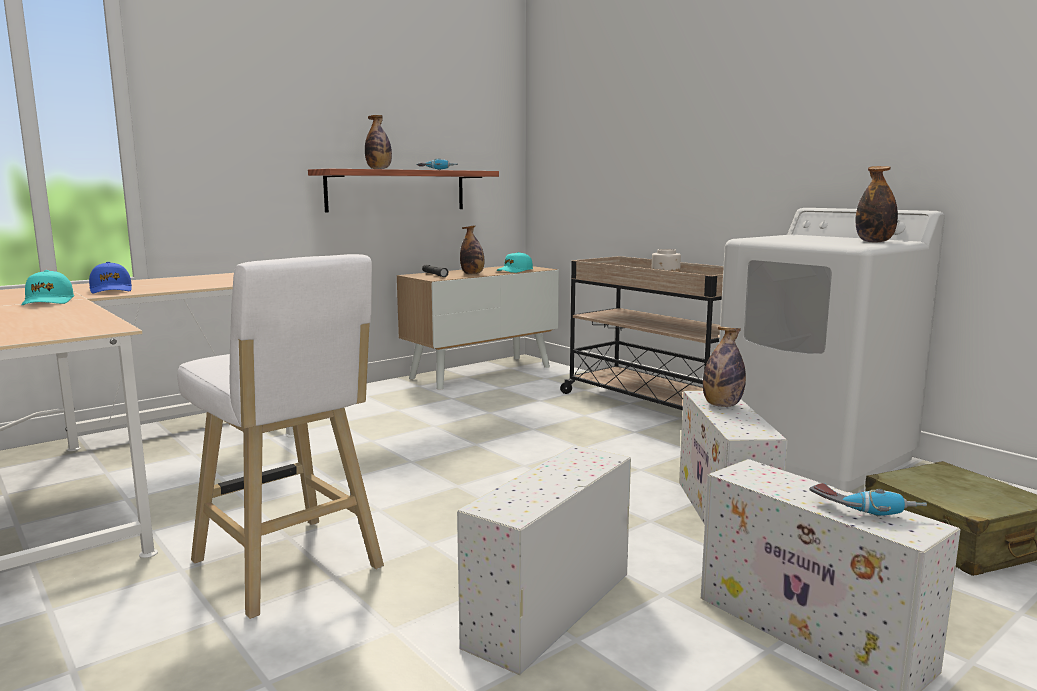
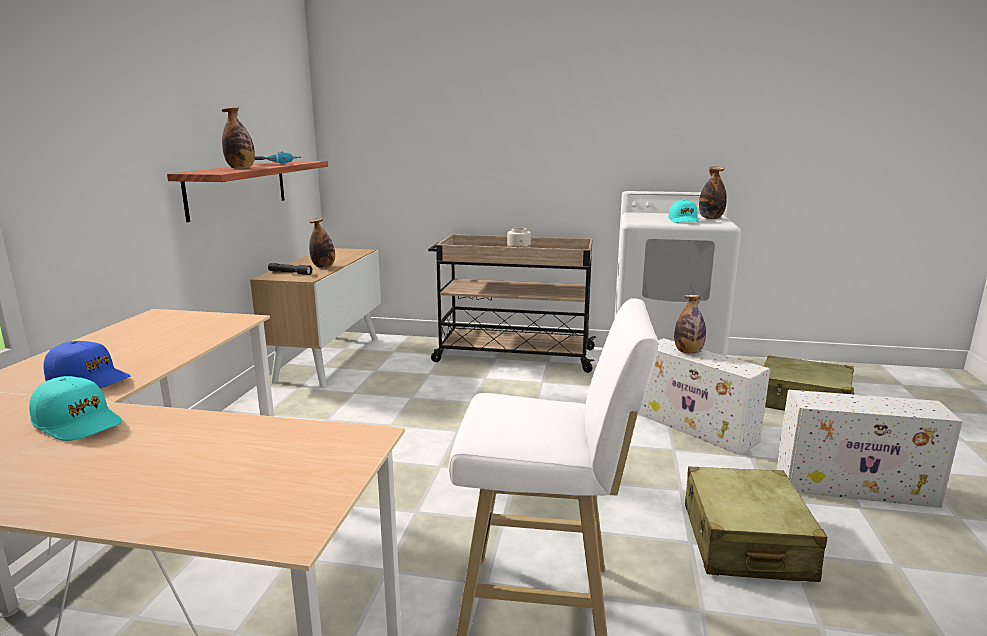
camera: 40 degrees left, 5 degrees up
(515, 270) = (348, 256): turquoise cap -> turquoise cap (684, 220)
(548, 610) = (745, 542): white storage box -> beige suitcase
(865, 510) = (897, 404): power drill -> none

